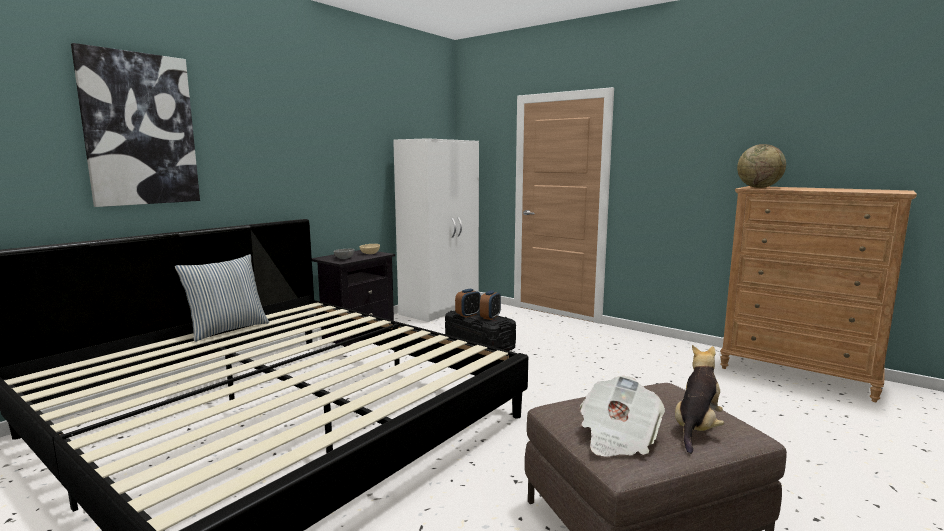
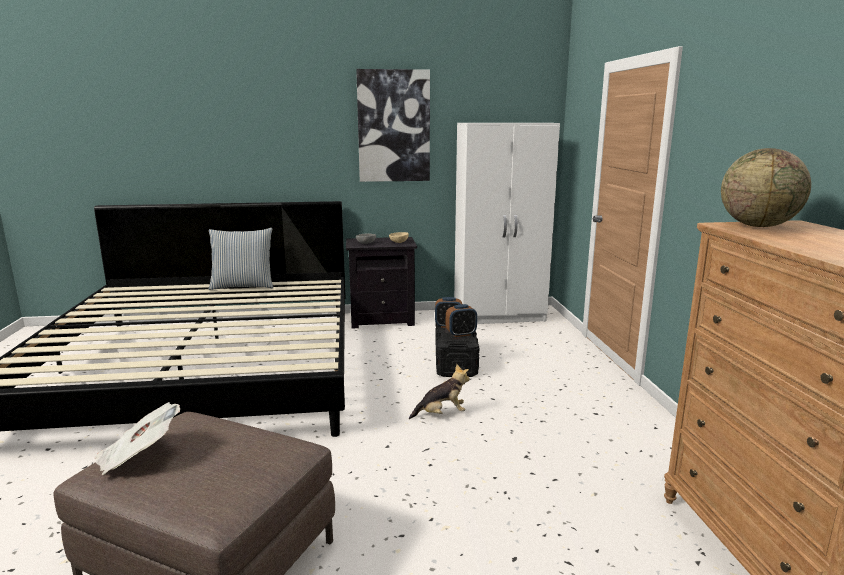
camera: 45 degrees right, 5 degrees up
(140, 129) = (200, 123): picture -> picture (393, 126)
(696, 428) = (195, 486): plush toy -> plush toy (441, 414)

